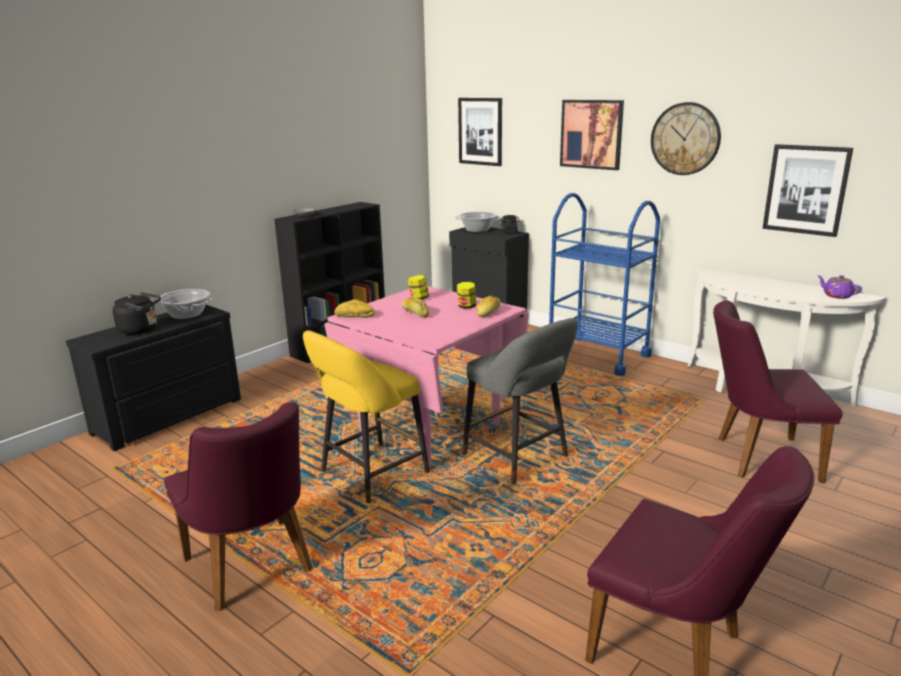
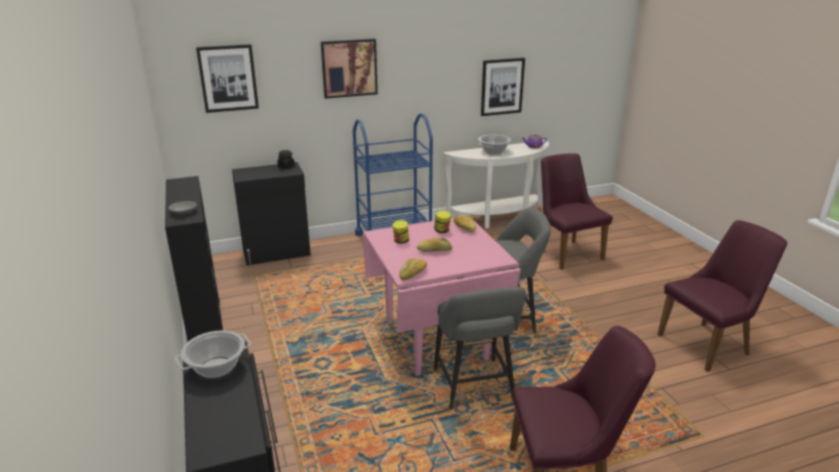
camera: 60 degrees left, 5 degrees up
(141, 330) = (228, 406): black kettle -> none
(369, 474) = (474, 387): yellow stool -> grey stool
(477, 230) = (254, 172): cooking pot -> cooking pot (493, 151)
(685, 139) = (425, 63): wall clock -> none
(757, 457) = (565, 251): purple chair -> purple chair turned 120 degrees clockwise

